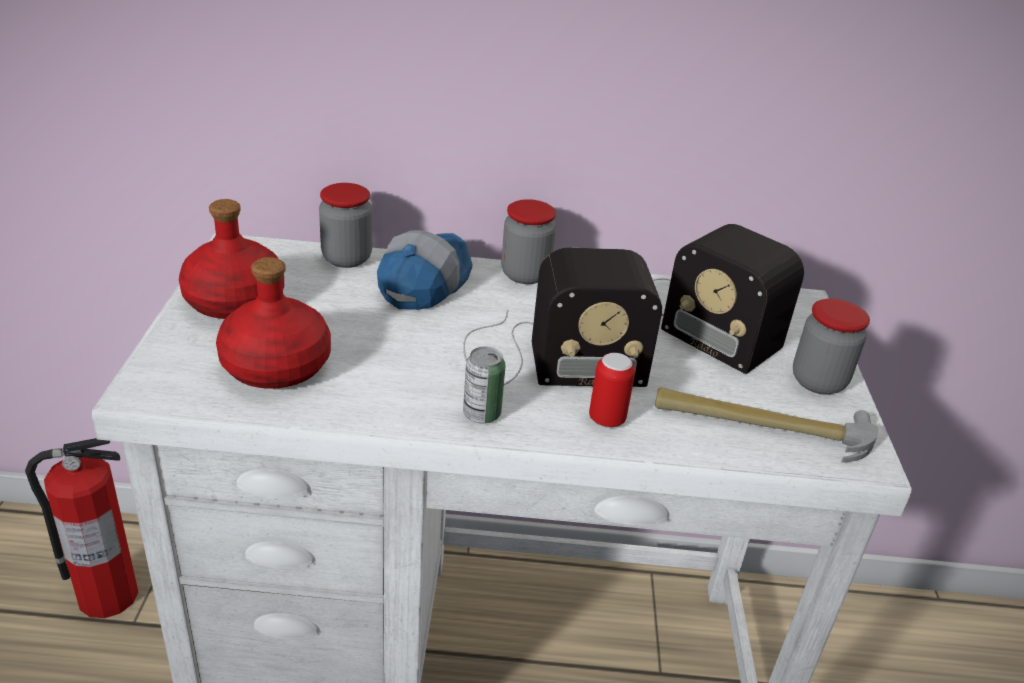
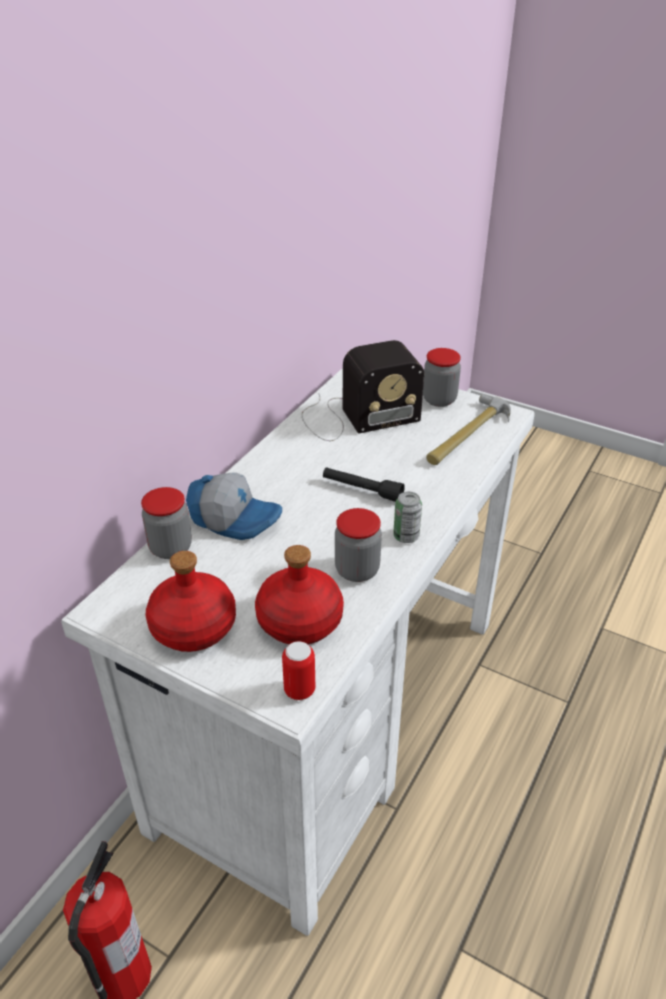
camera: 60 degrees left, 5 degrees up
(423, 282) = (235, 517): cap -> cap turned 150 degrees clockwise
(525, 274) = (257, 466): jar -> jar (357, 570)
(546, 358) = (362, 490): radio -> black flashlight
(606, 419) = (435, 487): can -> can (299, 690)

